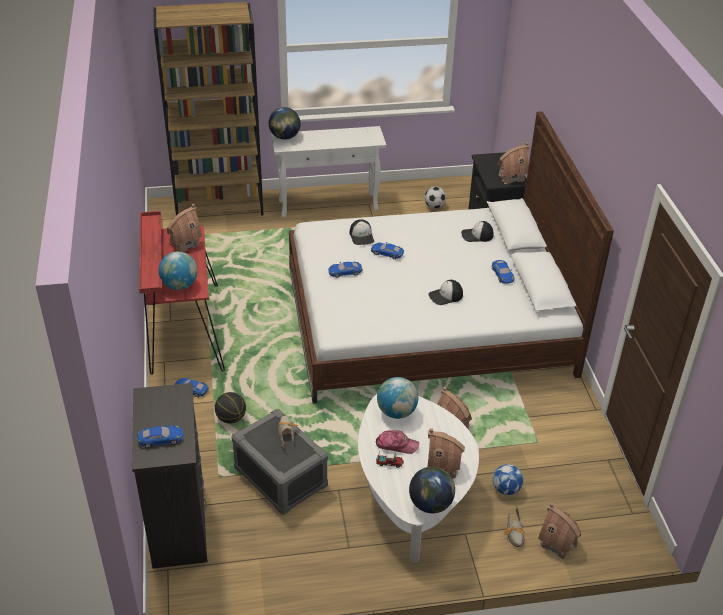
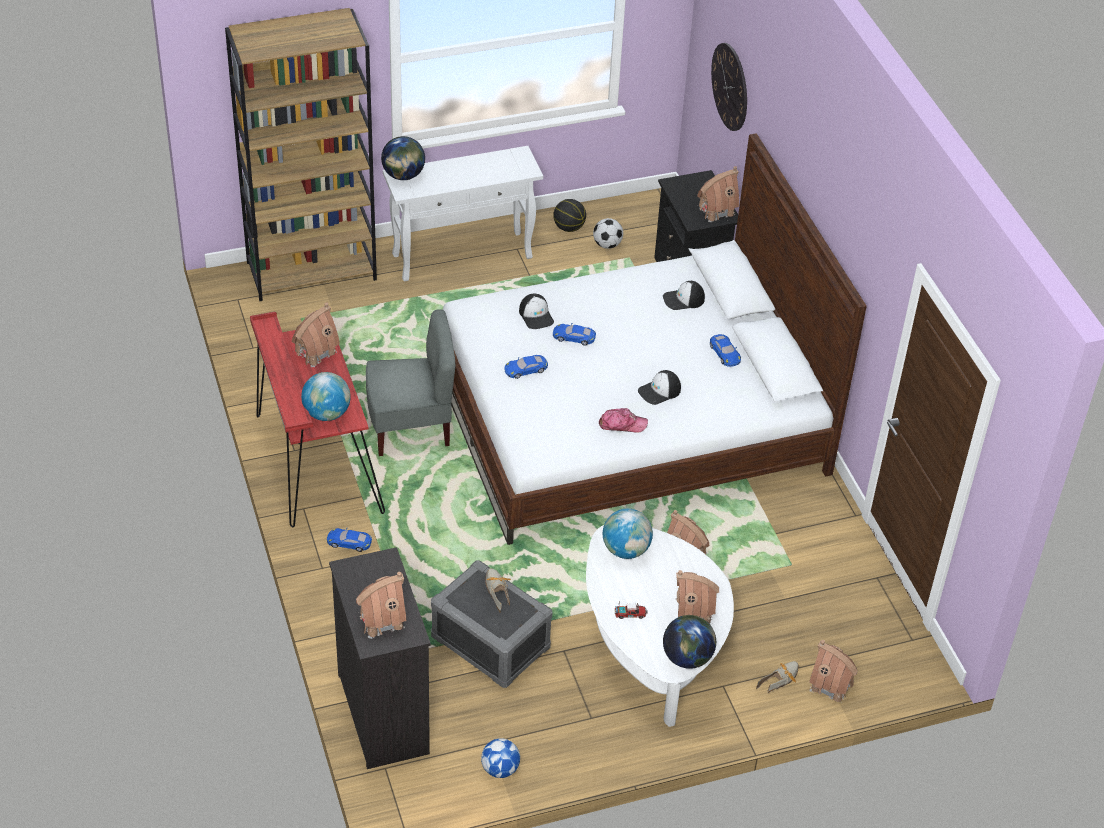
camera: 10 degrees left, 5 degrees up
(160, 439) = (381, 619): blue toy car -> toy house
(231, 418) = (410, 575): basketball -> basketball (569, 227)
(260, 313) = (410, 427): none -> grey chair
(396, 445) = (634, 591): cap -> cap (622, 424)
(506, 489) = (762, 627): football -> football (500, 769)
(515, 533) = (780, 679): shoe -> shoe turned 120 degrees counterclockwise
(528, 83) = (730, 86): none -> wall clock

